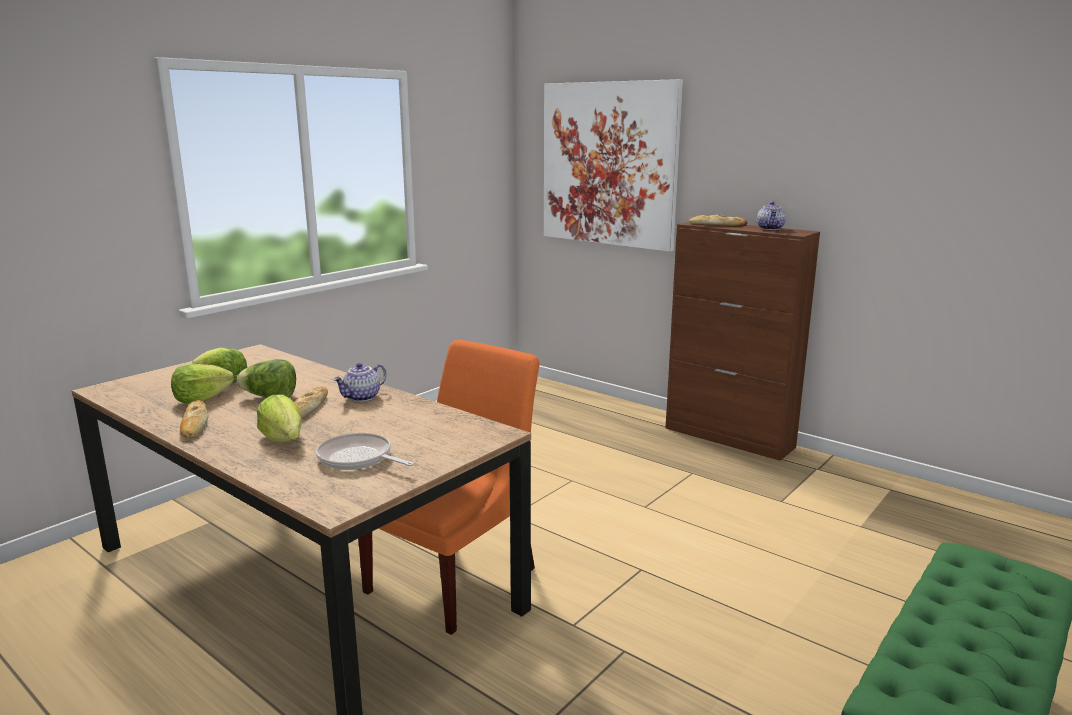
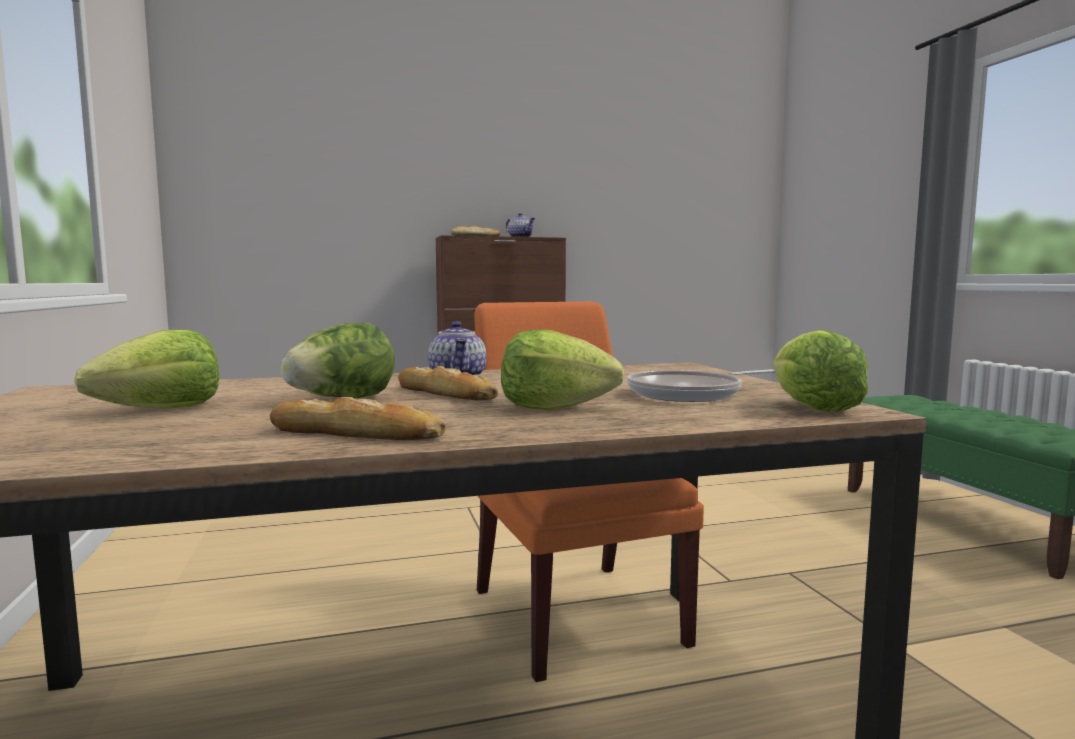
camera: 55 degrees left, 10 degrees down
(201, 399) = (221, 423): lettuce -> lettuce (811, 407)
(609, 164) = (317, 183): picture -> none

